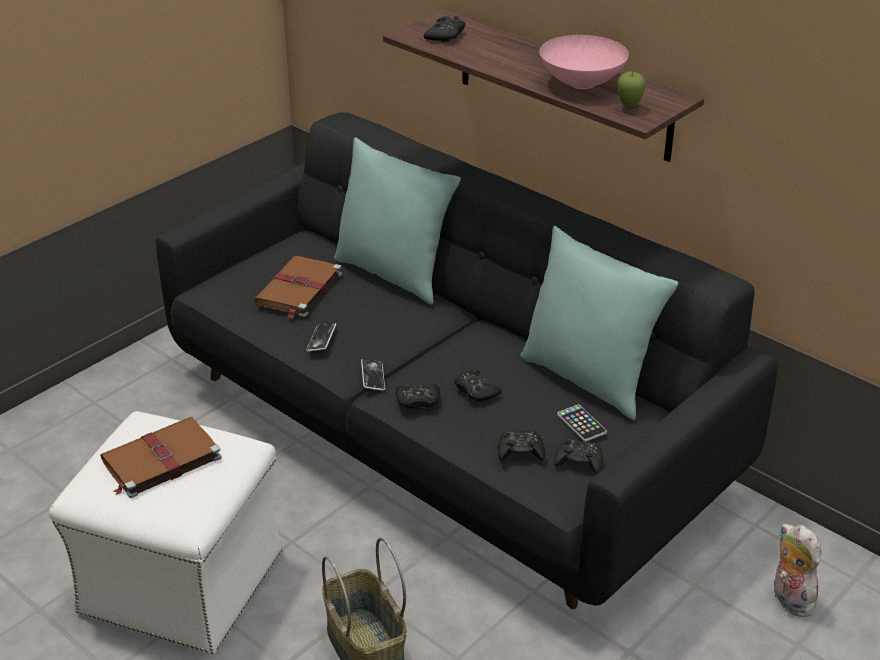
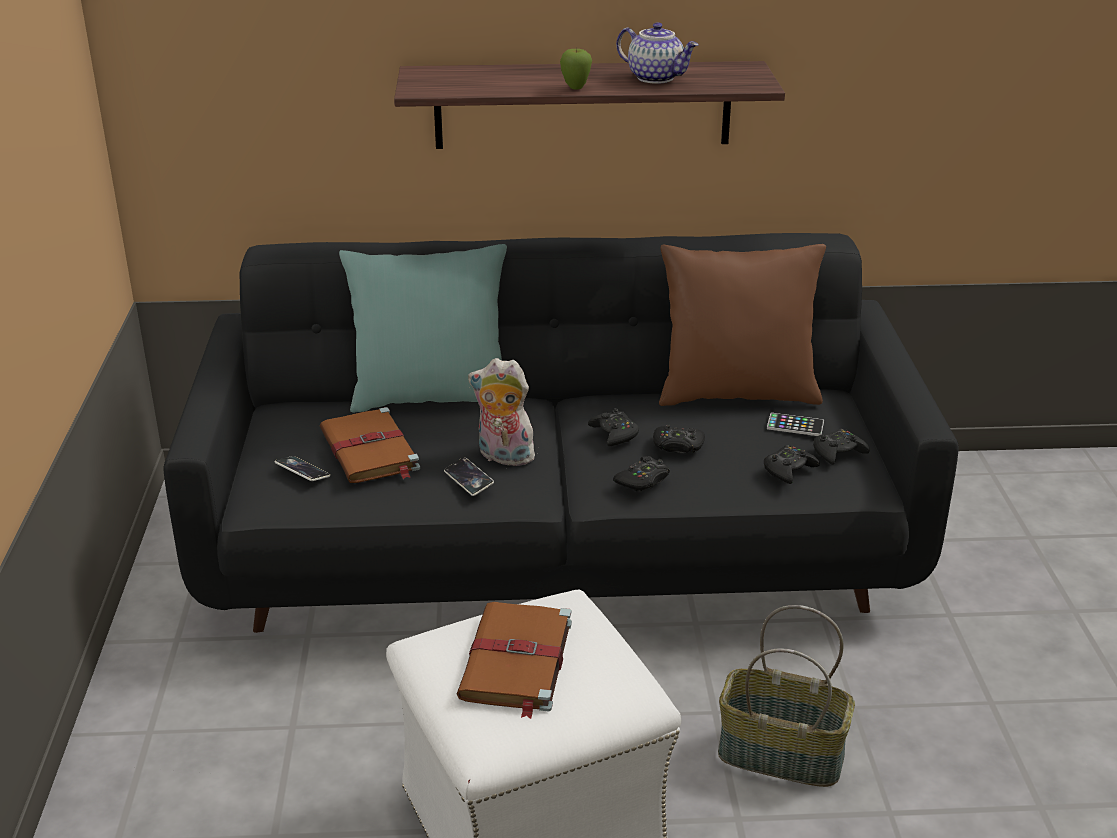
camera: 45 degrees left, 5 degrees down
(373, 377) = (566, 486): phone -> phone (302, 472)
(445, 35) = (454, 82): black game controller -> black game controller (614, 434)
(583, 83) = (656, 78): pink bowl -> teapot
(588, 378) = (737, 394): turquoise pillow -> brown pillow
(629, 107) = (732, 81): apple -> apple (576, 89)
(788, 599) = (980, 512): plush toy -> plush toy (503, 457)

